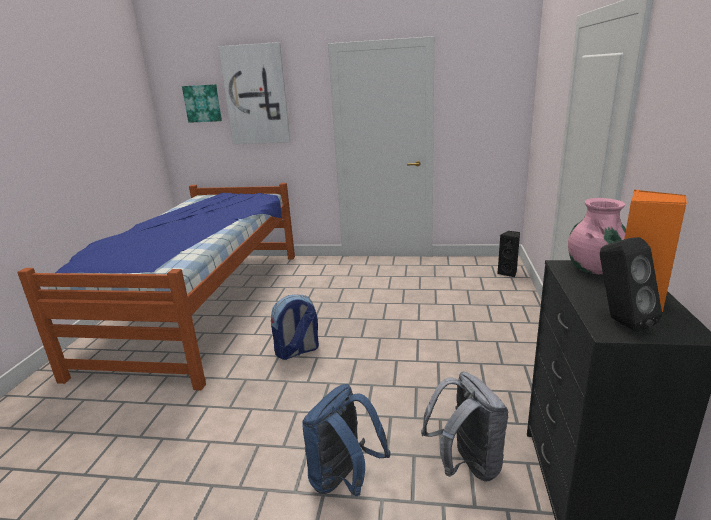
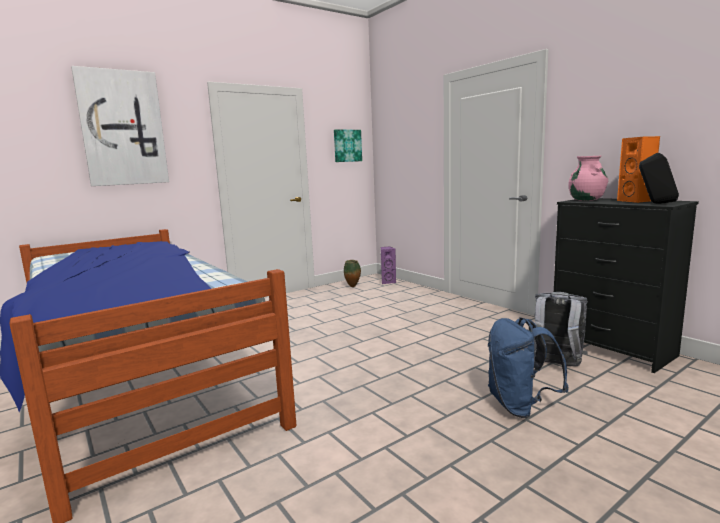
camera: 45 degrees left, 10 degrees down
(202, 103) = (41, 134): picture -> picture (347, 145)
(297, 351) = (329, 367): backpack -> none
(464, 268) = (353, 286): none -> vase
(508, 273) = (388, 282): black speaker -> purple speaker

